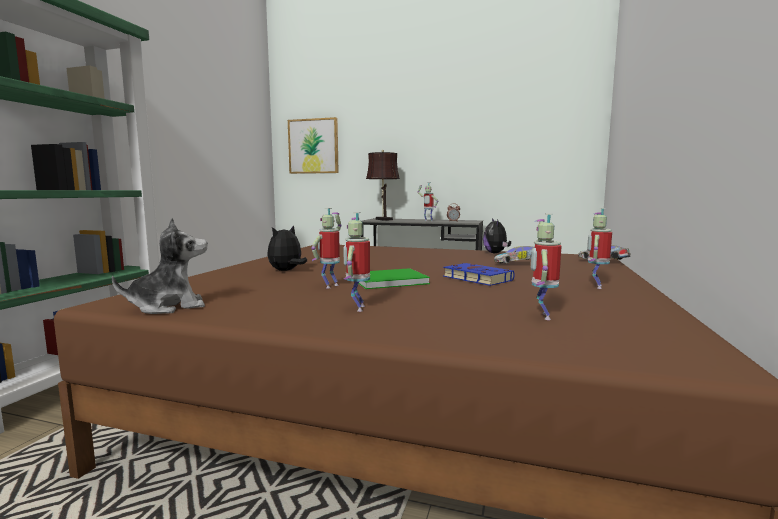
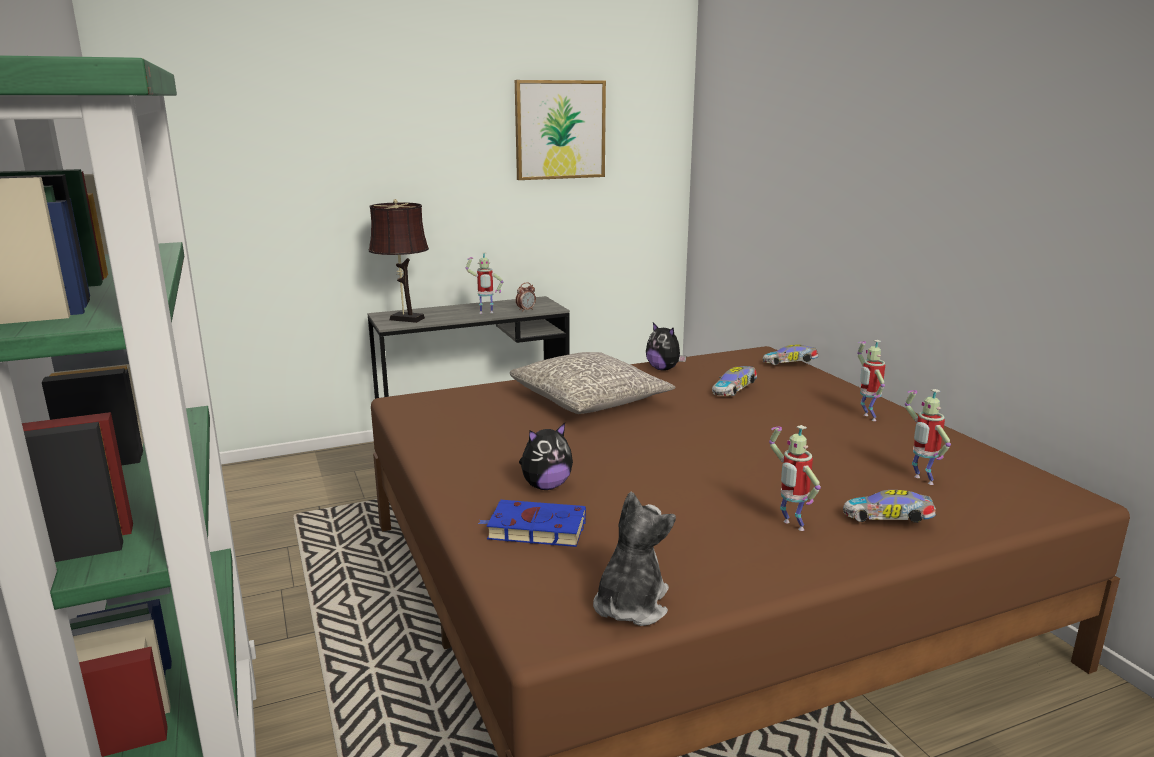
camera: 40 degrees left, 10 degrees up
(286, 271) = (545, 486): plush toy -> plush toy turned 120 degrees counterclockwise
(313, 146) = (218, 185): picture -> picture (560, 130)
(330, 286) = (675, 499): toy robot -> none
(386, 281) = (700, 468): green book -> none
(411, 255) = (590, 400): none -> grey pillow
(438, 324) = (888, 521): none -> toy car
(475, 278) = (760, 434): blue book -> blue book (534, 529)

